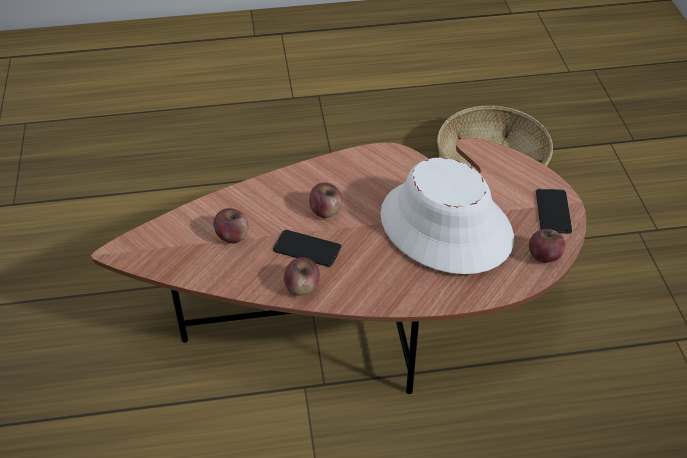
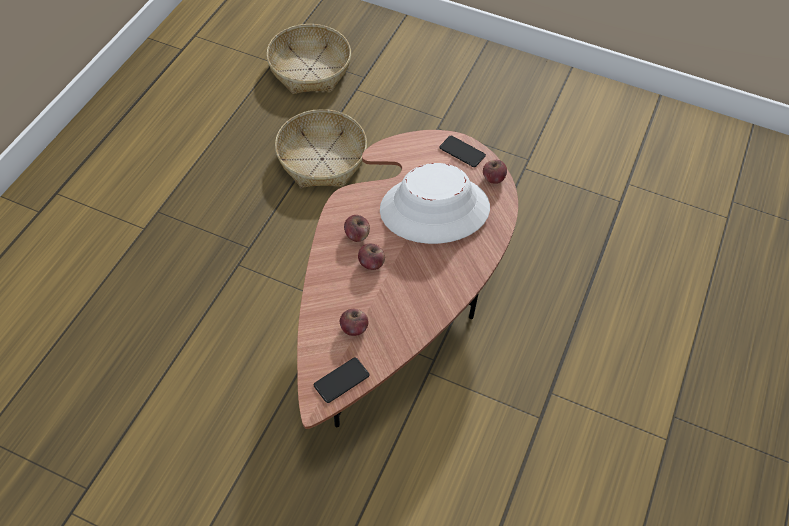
camera: 60 degrees left, 10 degrees up
(302, 287) = (430, 312): apple -> apple (357, 235)
(307, 249) = (398, 292): phone -> phone (341, 380)
(593, 98) = (309, 69): none -> basket

